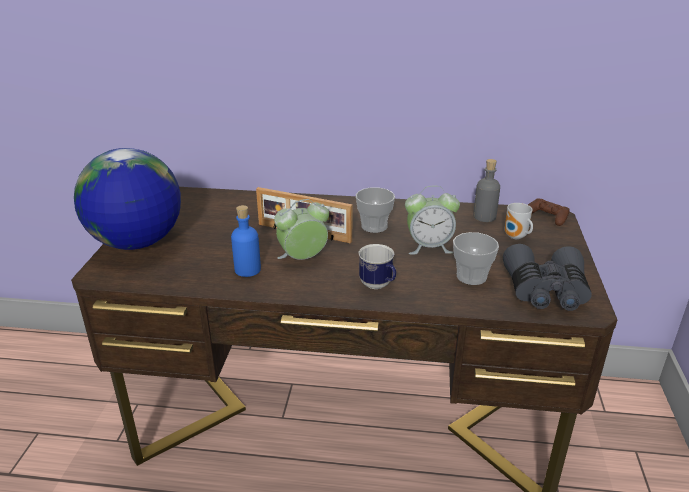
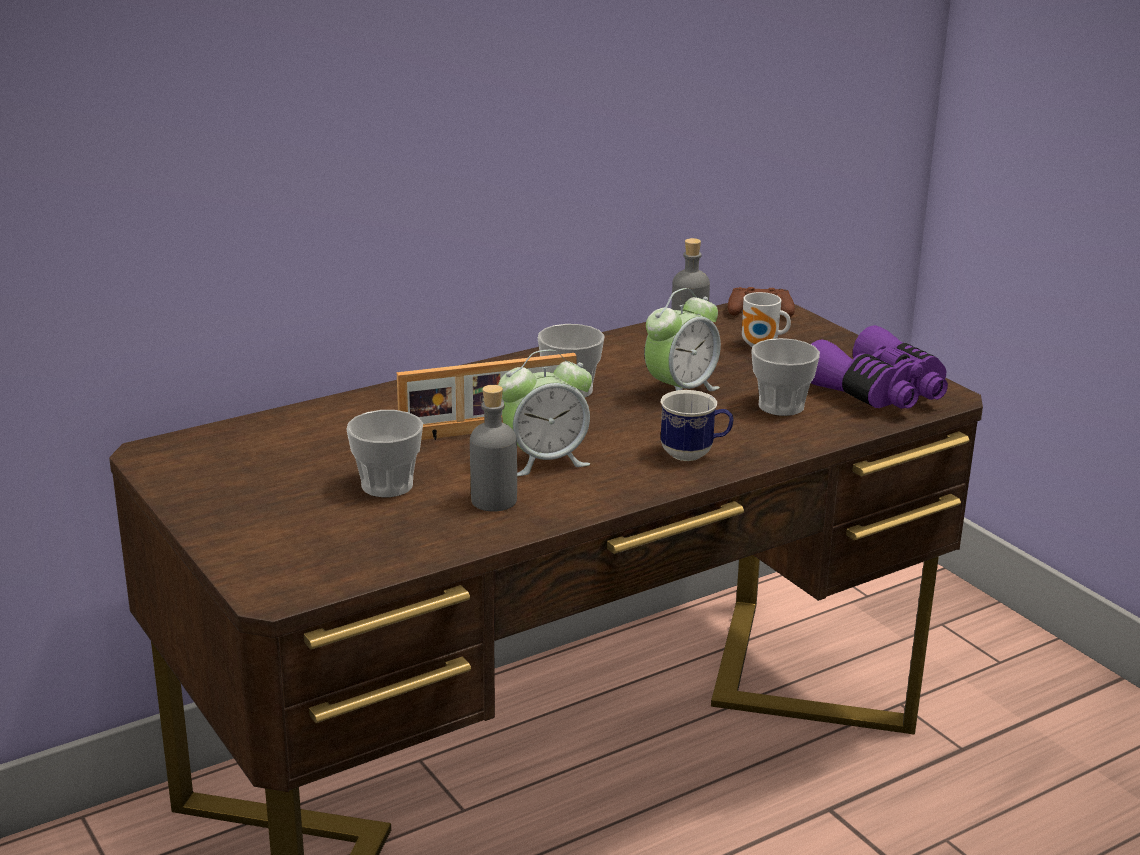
camera: 40 degrees left, 5 degrees down
(136, 243) = (249, 532): globe -> none
(219, 243) = (387, 485): none -> cup
(247, 269) = (493, 500): blue bottle -> grey bottle
(303, 259) = (545, 460): alarm clock -> alarm clock turned 135 degrees counterclockwise
(545, 291) = (879, 393): grey binoculars -> purple binoculars

